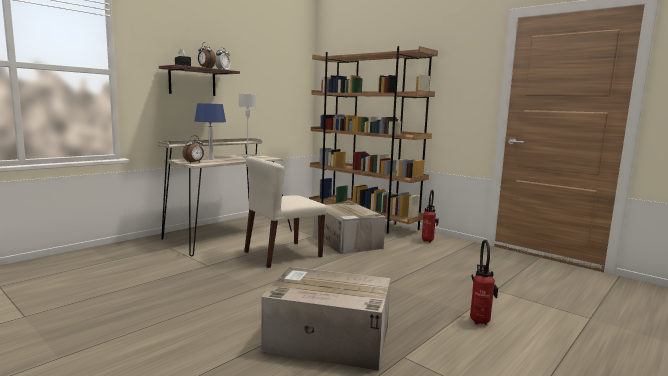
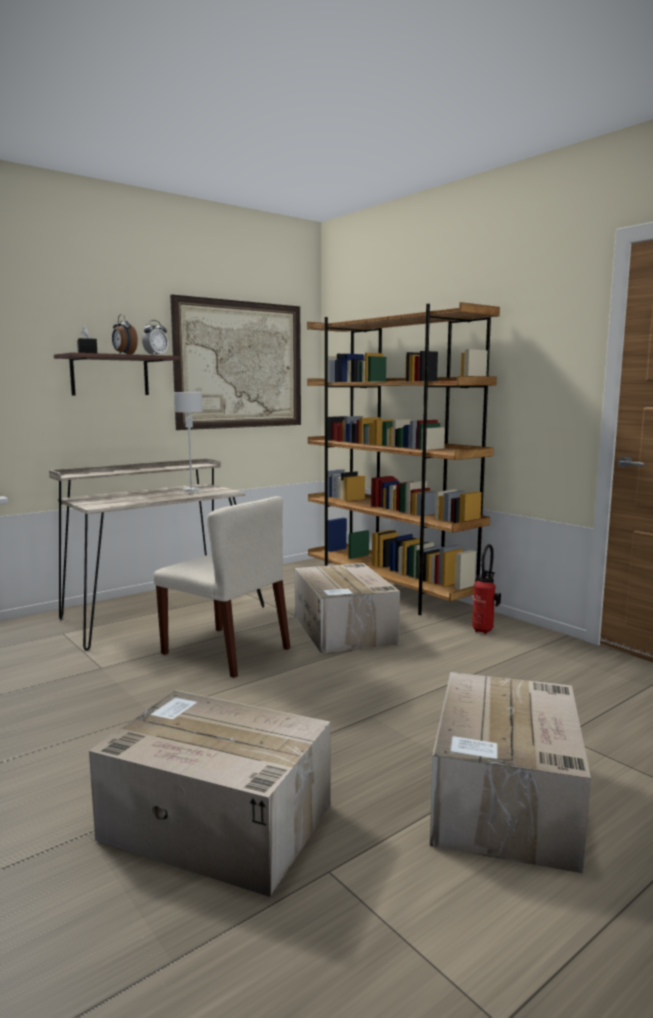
camera: 10 degrees right, 0 degrees up
(194, 162) = (96, 503): alarm clock -> none
(211, 159) = (130, 496): blue table lamp -> none
(268, 80) = (240, 365): none -> picture
(282, 254) = (227, 651): beige chair -> beige chair turned 120 degrees counterclockwise
(480, 320) = (505, 801): fire extinguisher -> cardboard box

